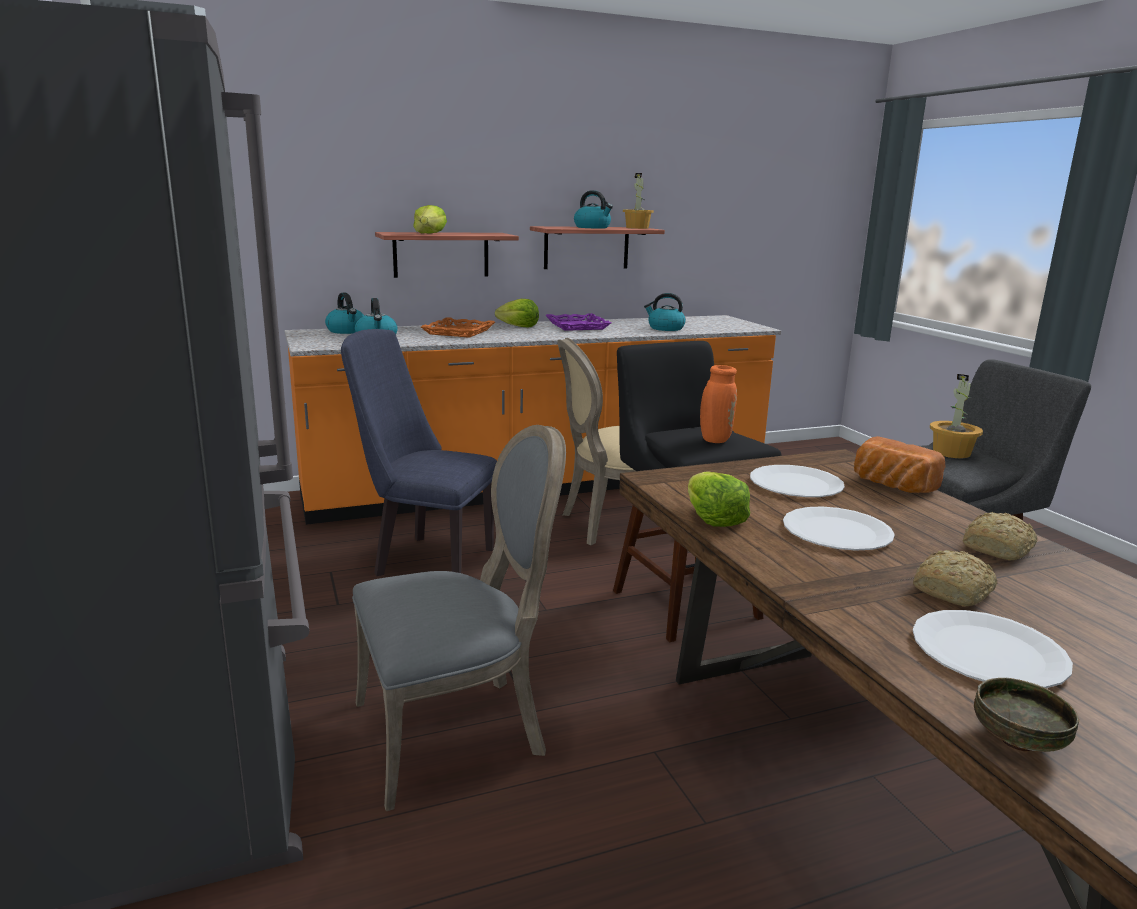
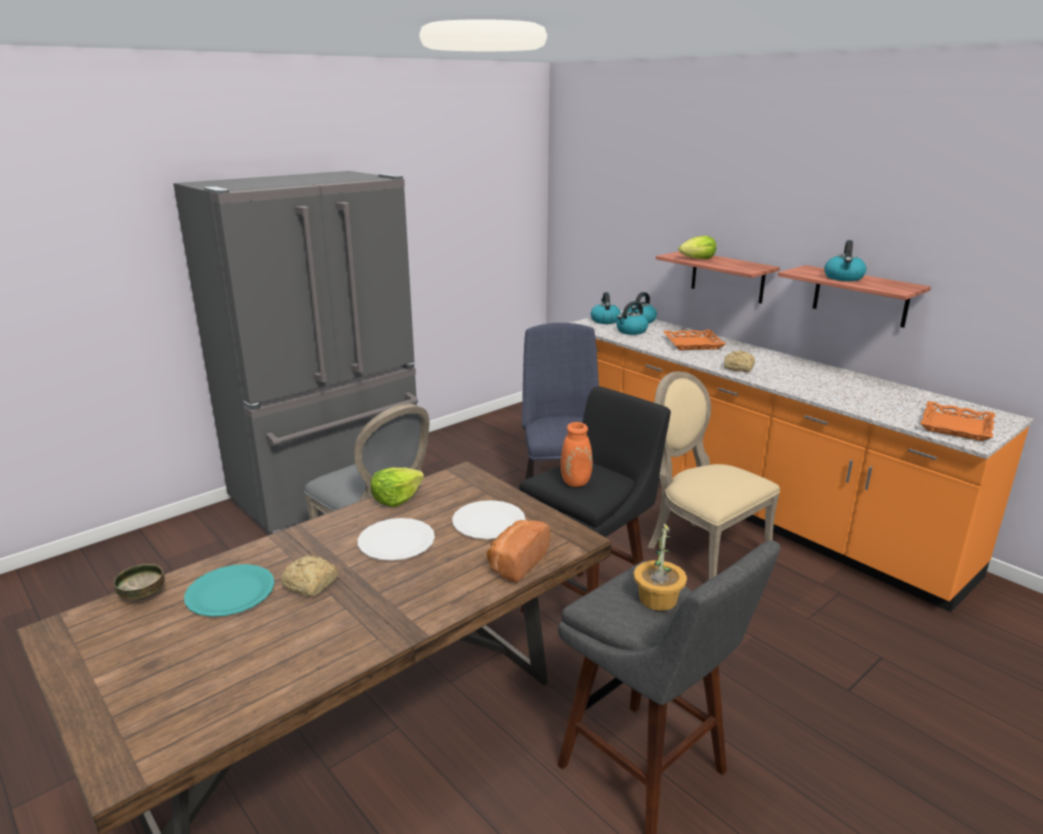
camera: 70 degrees right, 5 degrees up
(519, 327) = (752, 354): lettuce -> none
(576, 326) = (797, 370): purple tray -> none
(637, 228) = (896, 287): potted plant -> none
(665, 328) = (863, 401): kettle -> kettle (605, 320)
(731, 325) = (956, 426): none -> orange tray
(989, 652) = (230, 592): white plate -> turquoise plate
(999, 549) = (395, 608): bread -> bread (739, 368)

